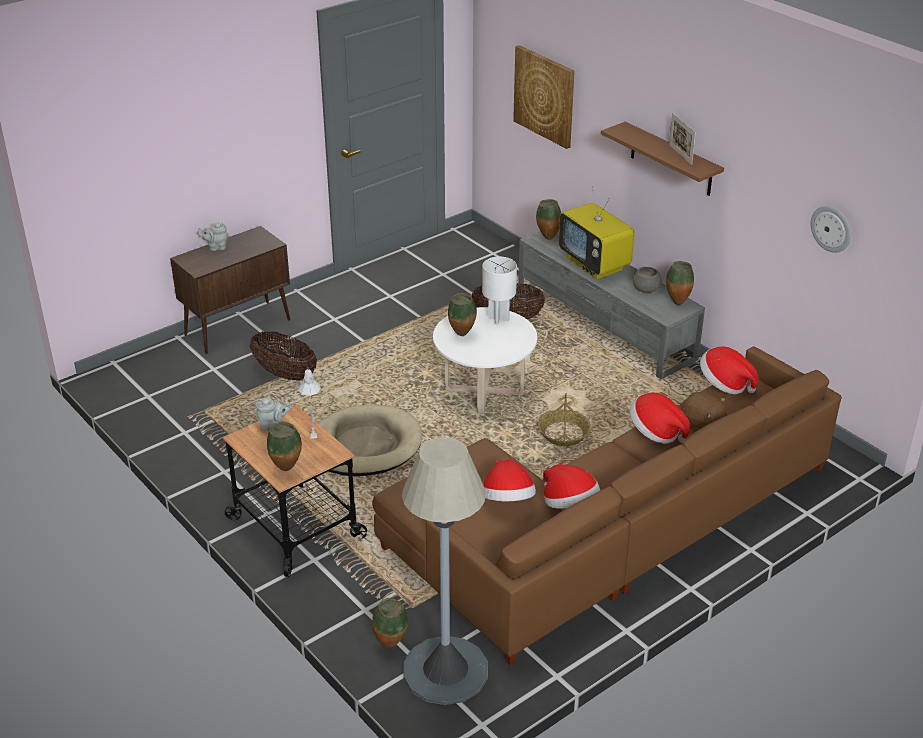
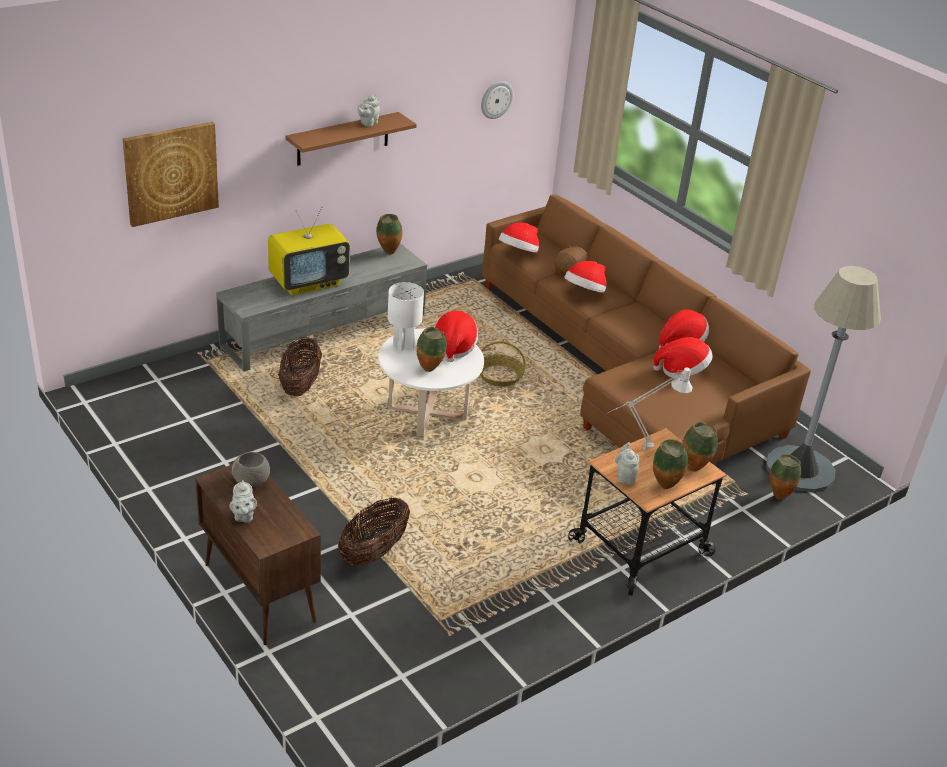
camera: 90 degrees left, 0 degrees up
(364, 445) = (511, 497): beige dog bed -> none
(505, 347) = (454, 347): none -> hat
(547, 238) = (245, 301): vase -> vase (665, 487)
(646, 289) = (362, 264): grey bowl -> grey bowl (252, 481)
(680, 154) = (368, 123): picture frame -> grey teapot

